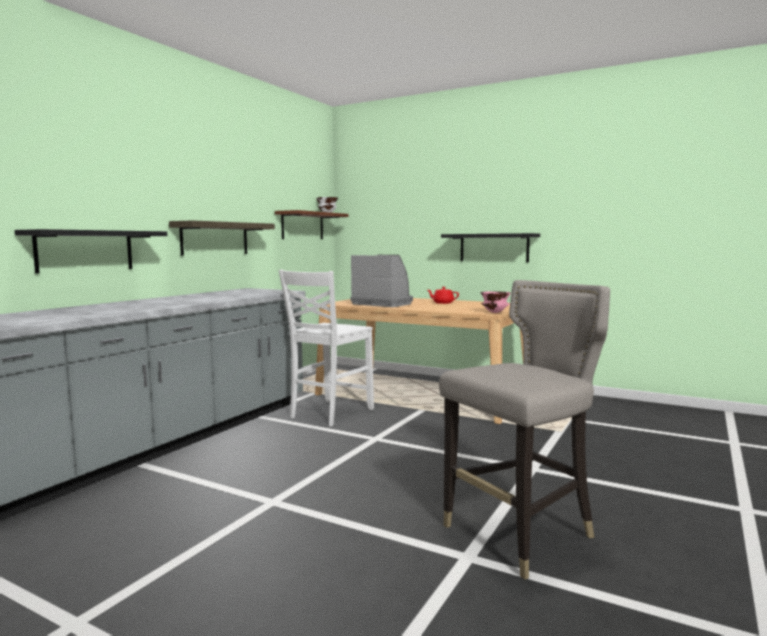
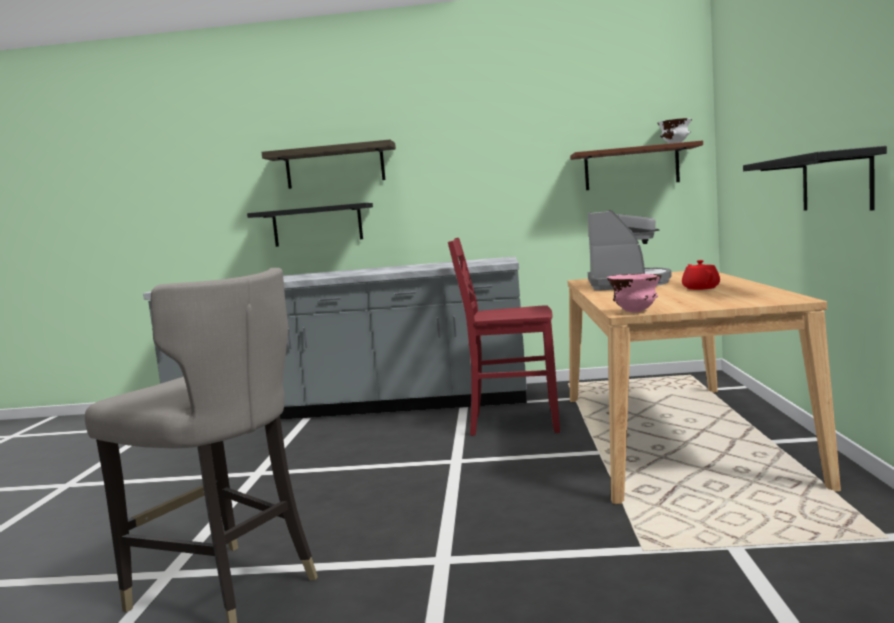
camera: 65 degrees right, 0 degrees up
(215, 238) = (468, 200): shelf -> shelf (335, 166)
(329, 413) = (512, 423): white chair -> red chair

